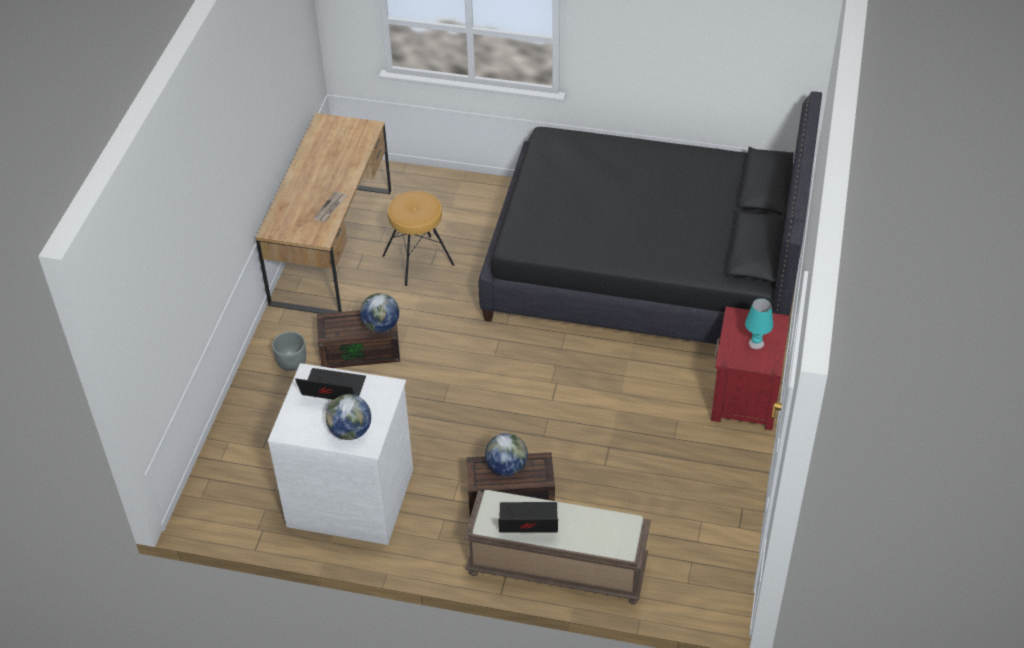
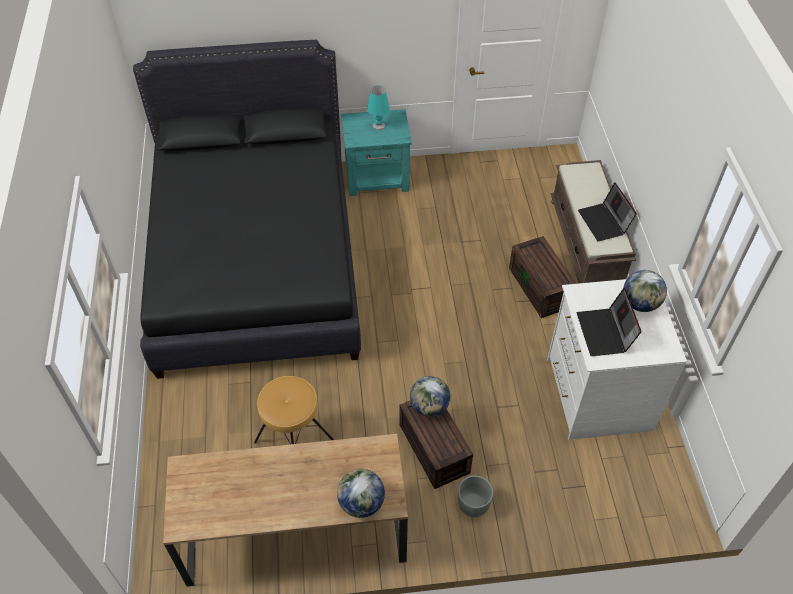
camera: 110 degrees left, 5 degrees up
(330, 208) = (335, 456): newspaper -> none
(506, 467) = (542, 268): globe -> globe (361, 503)
(744, 397) = (378, 177): red nightstand -> turquoise nightstand

